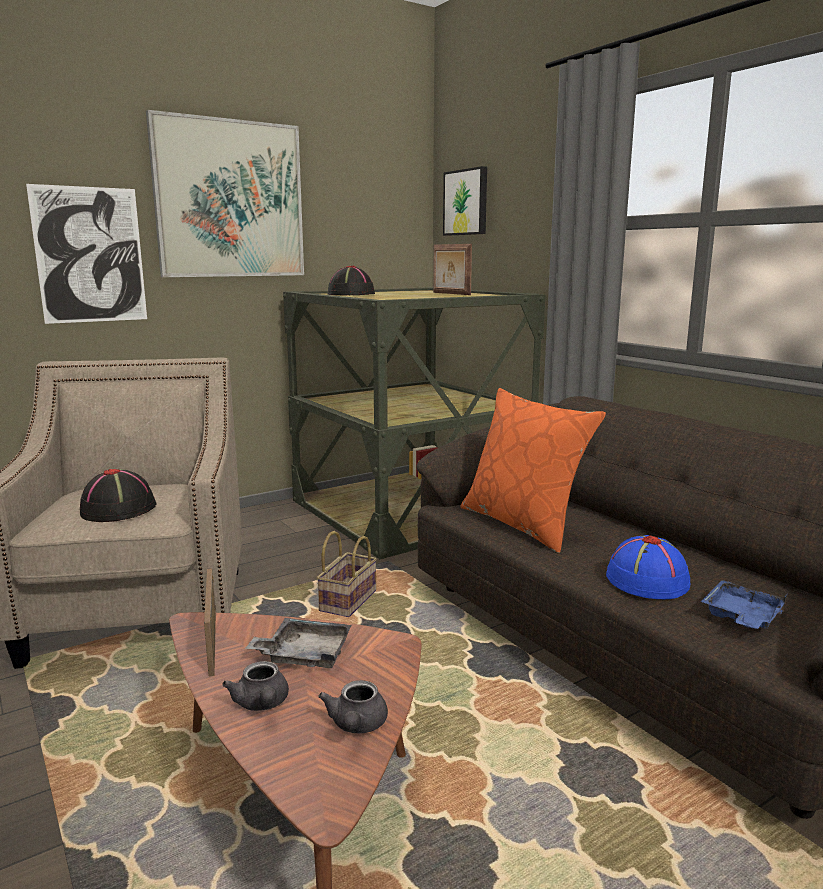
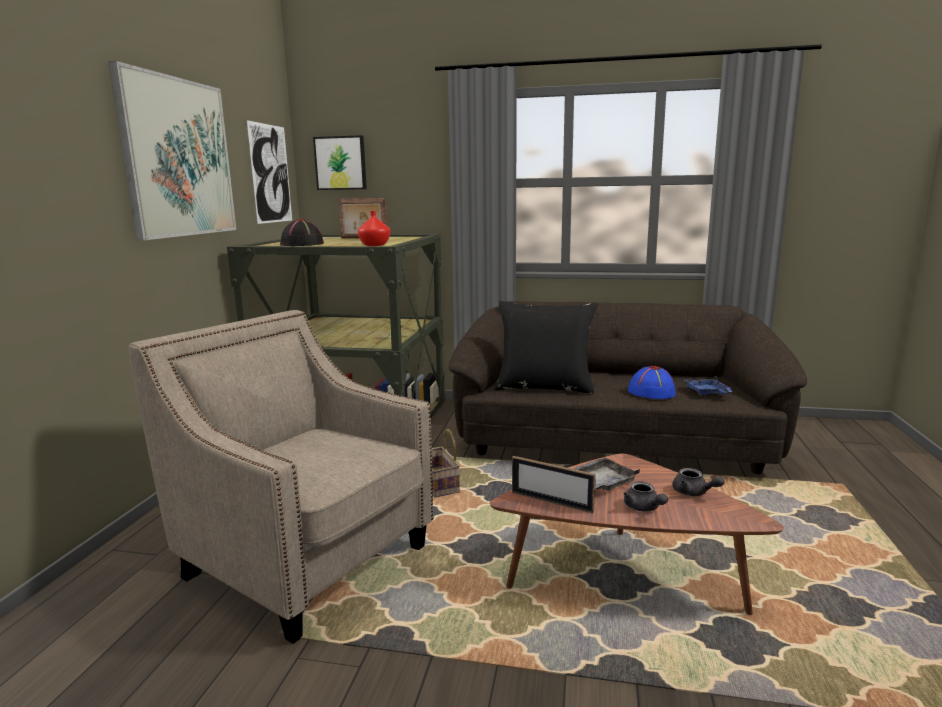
camera: 45 degrees left, 0 degrees up
(90, 255) = (77, 220): picture -> picture (270, 174)
(119, 509) = (340, 456): black hat -> none
(262, 704) = (644, 508): grey teapot -> grey teapot turned 45 degrees clockwise
(394, 299) = (375, 245): none -> red vase
(523, 524) = (544, 387): orange pillow -> black pillow

